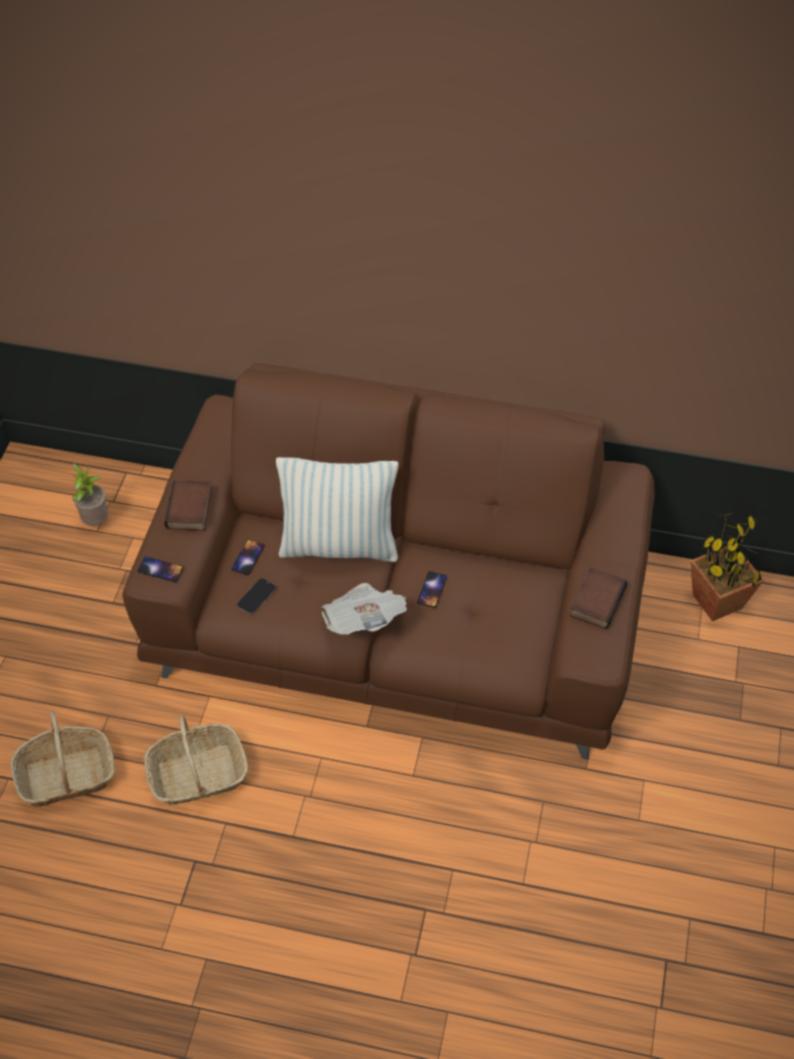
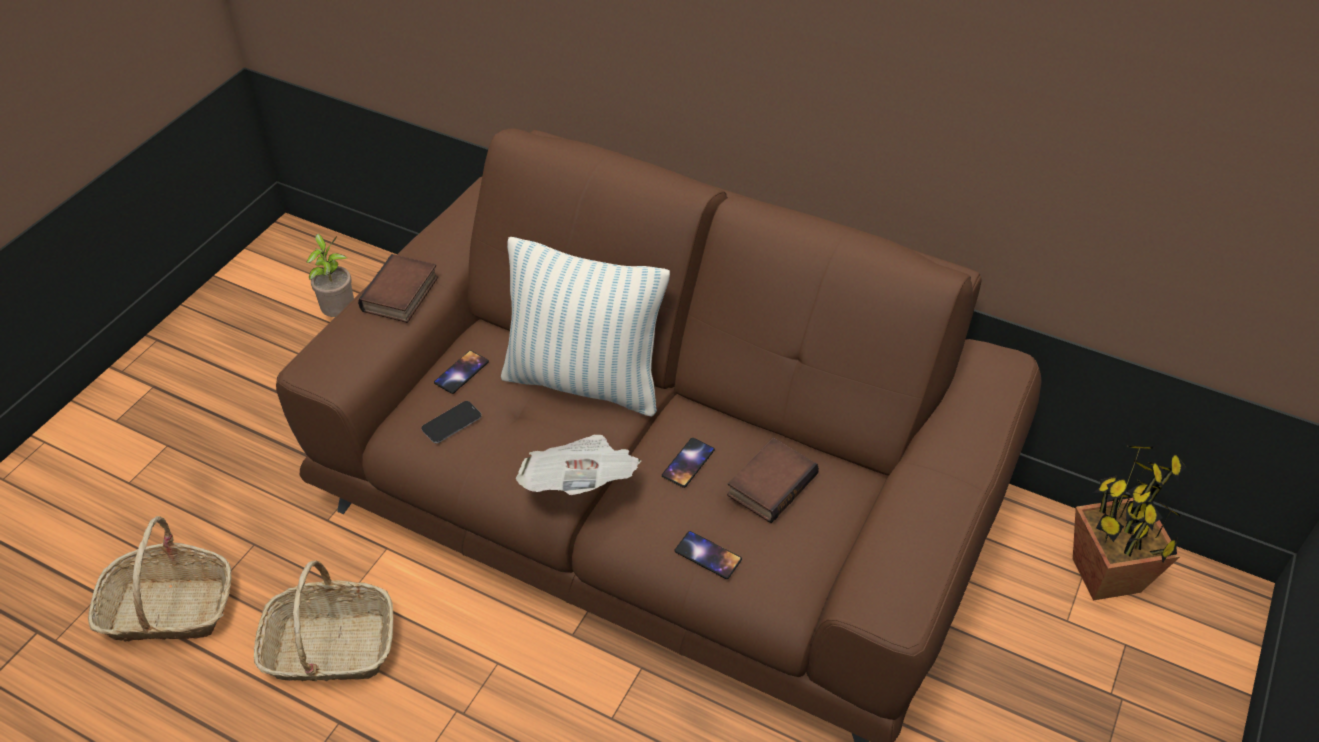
camera: 15 degrees right, 5 degrees down
(160, 569) = (331, 358): phone -> phone (708, 555)
(596, 600) = (912, 523): book -> book (770, 483)

